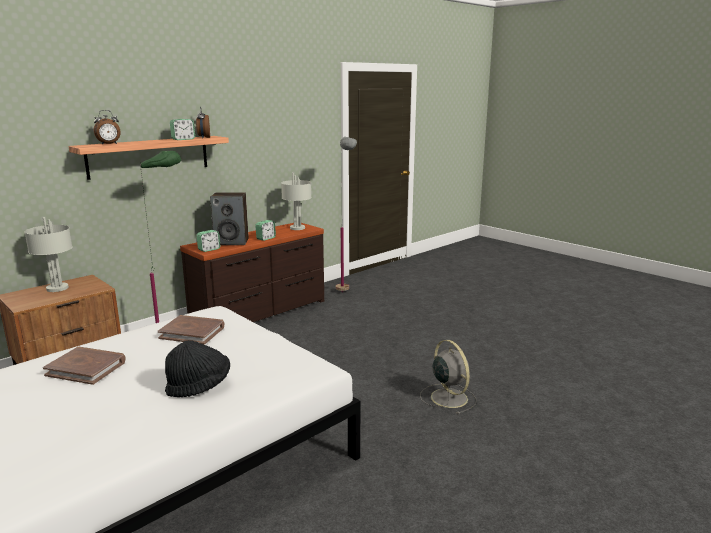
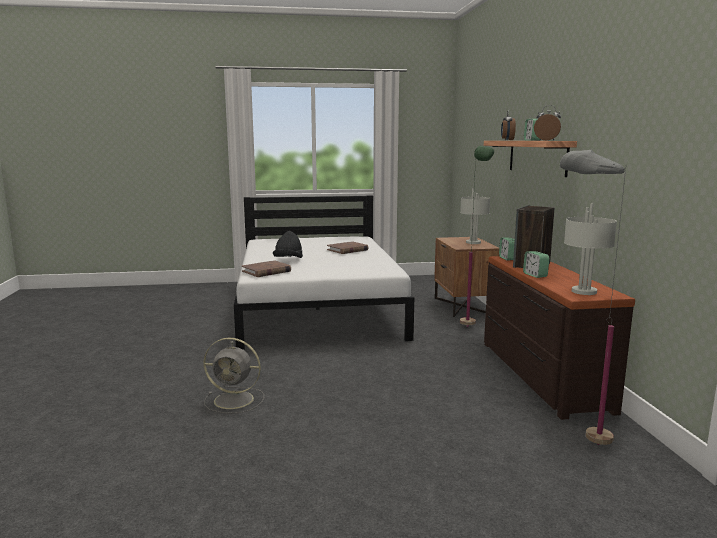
camera: 125 degrees right, 5 degrees down
(192, 332) = (361, 265): brown book -> brown book (266, 271)

